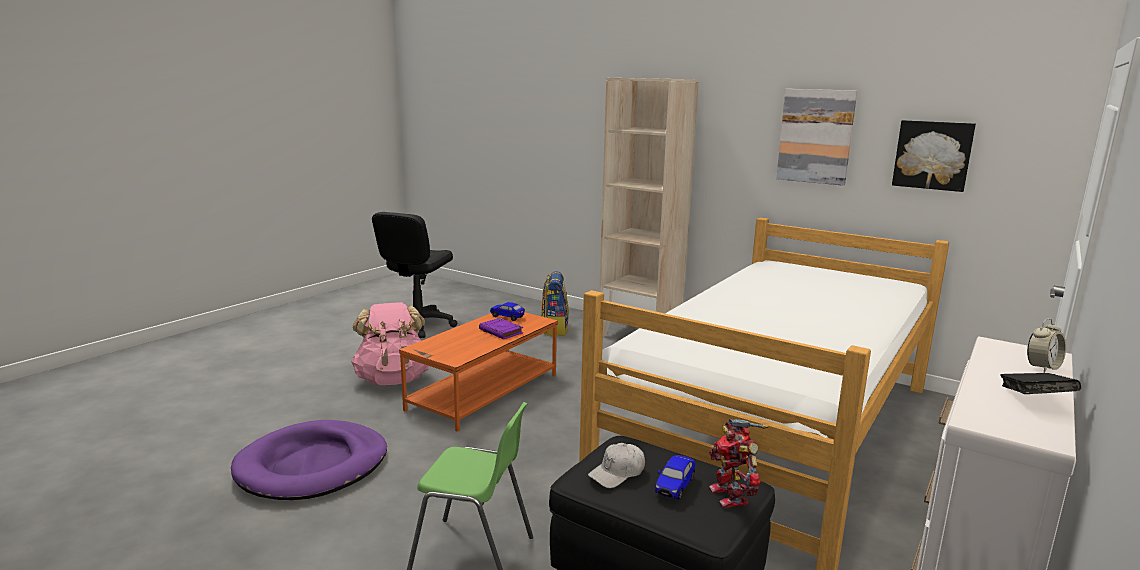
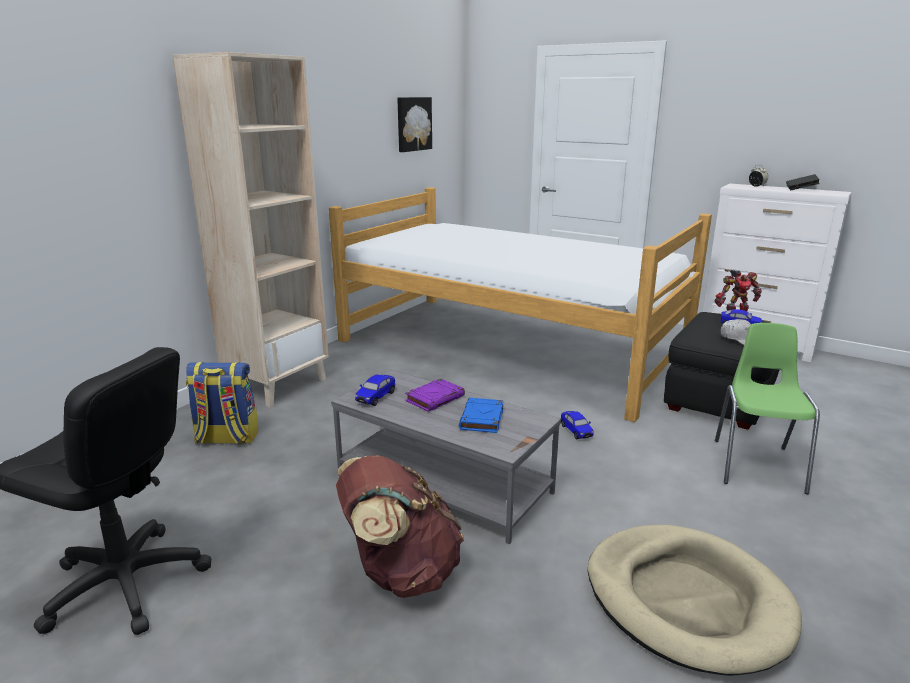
camera: 90 degrees left, 5 degrees up
(313, 465) = (686, 600): purple dog bed -> beige dog bed
(393, 379) = (400, 572): pink backpack -> brown backpack
(463, 343) = (482, 419): none -> blue book
(484, 392) = (444, 482): orange coffee table -> grey coffee table
(559, 452) = (576, 431): none -> toy car
(815, 136) = (351, 117): picture -> none

